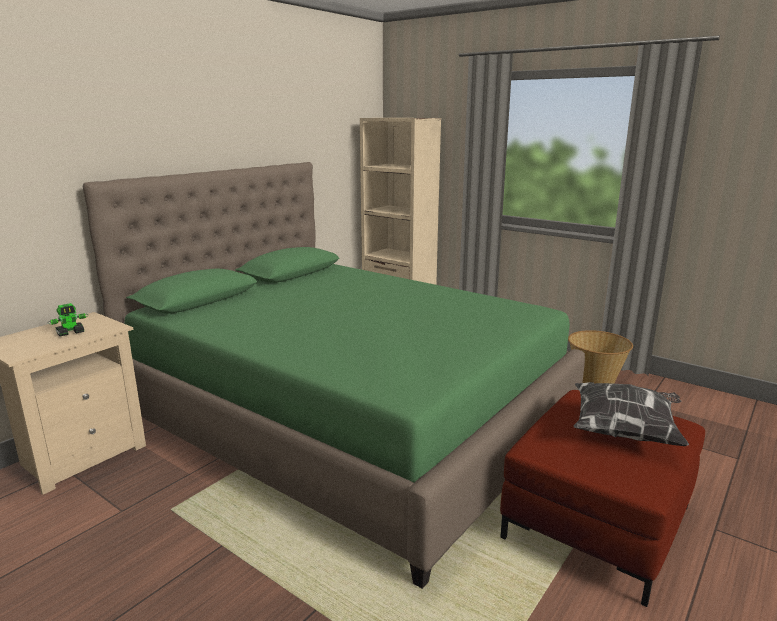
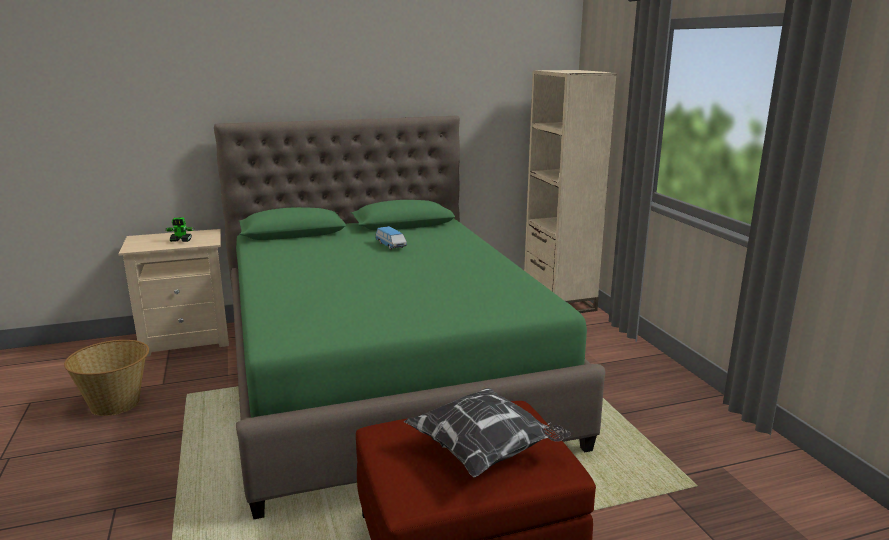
camera: 35 degrees right, 0 degrees up
(321, 292) = (391, 245): none -> toy car
(594, 381) = (692, 422): basket -> basket (116, 403)

